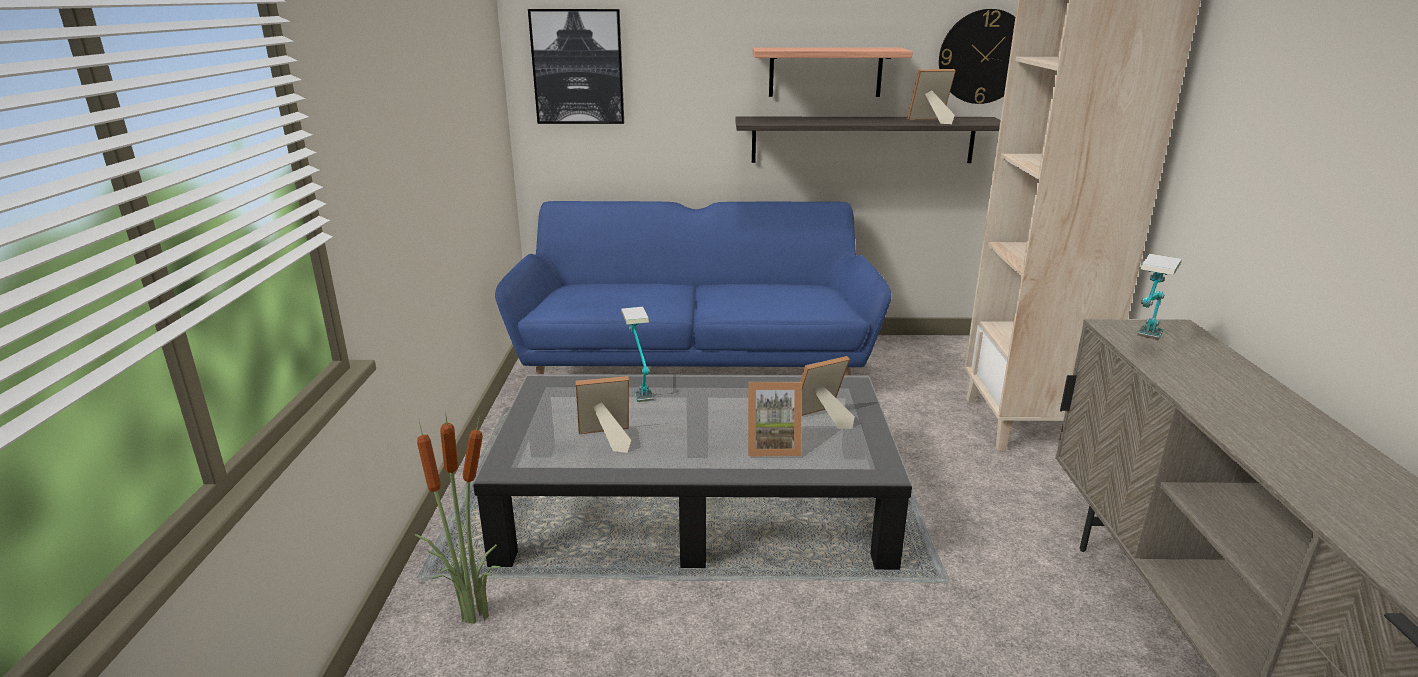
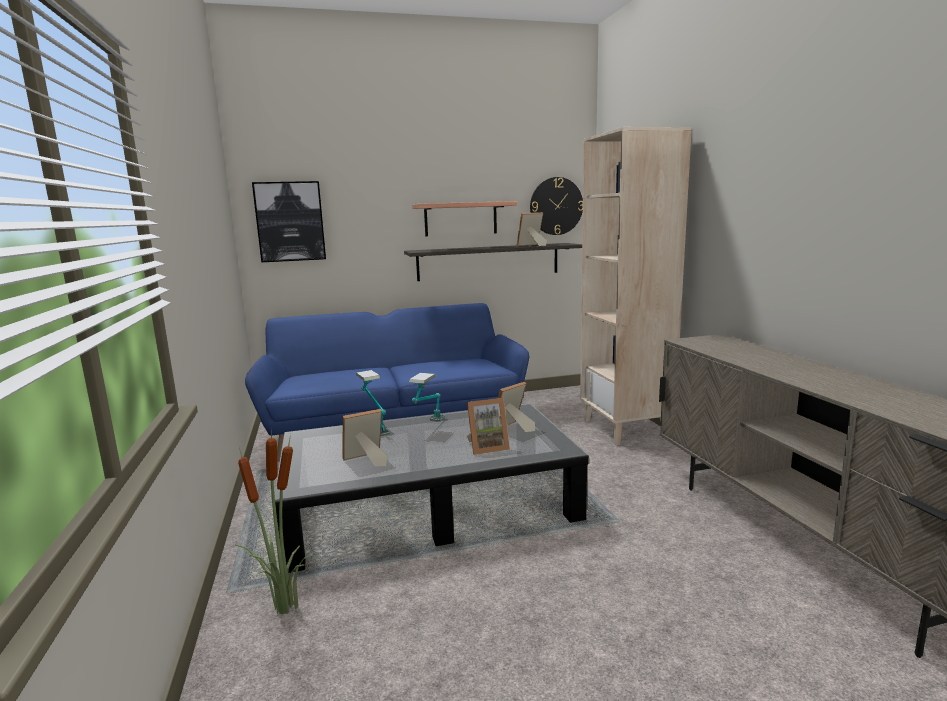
camera: 15 degrees left, 10 degrees down
(1143, 345) = (705, 346): table lamp -> table lamp (429, 425)

